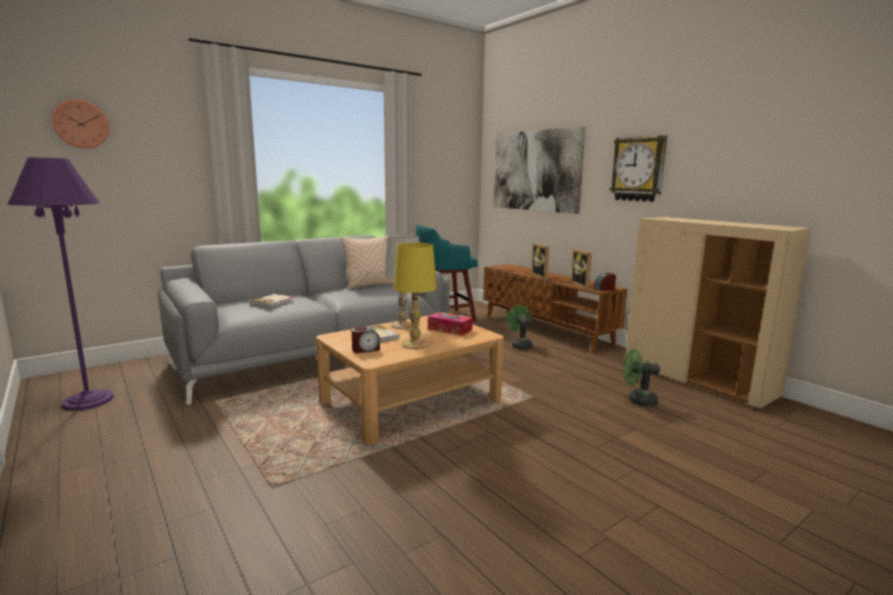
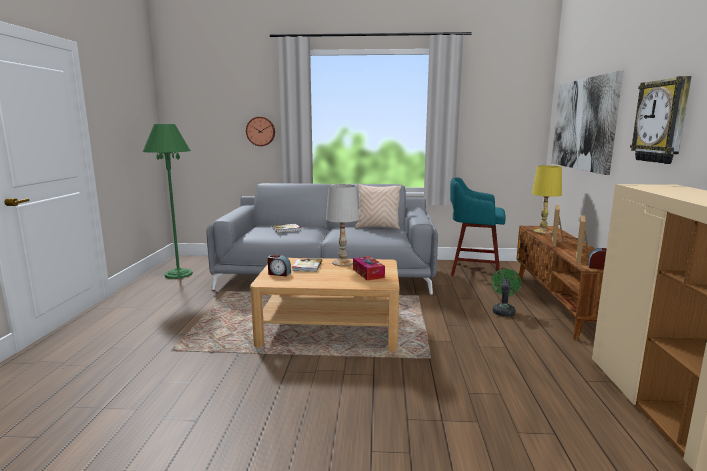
camera: 40 degrees right, 0 degrees up
(81, 124) = (209, 101): wall clock -> wall clock (261, 131)
(88, 401) = (178, 274): purple floor lamp -> green floor lamp
(414, 344) = (317, 278): yellow table lamp -> yellow table lamp (542, 231)
(637, 400) = (535, 399): green fan -> none

